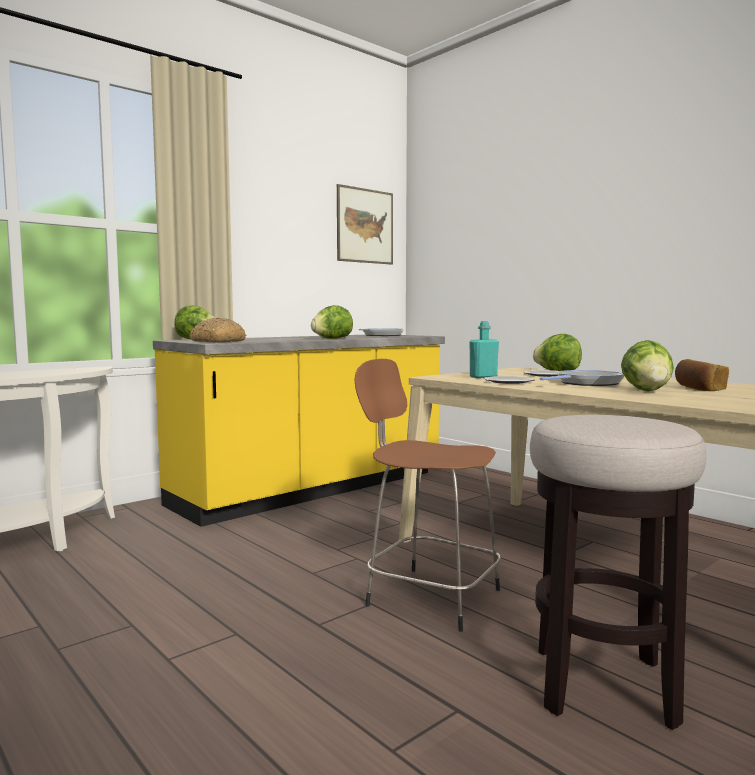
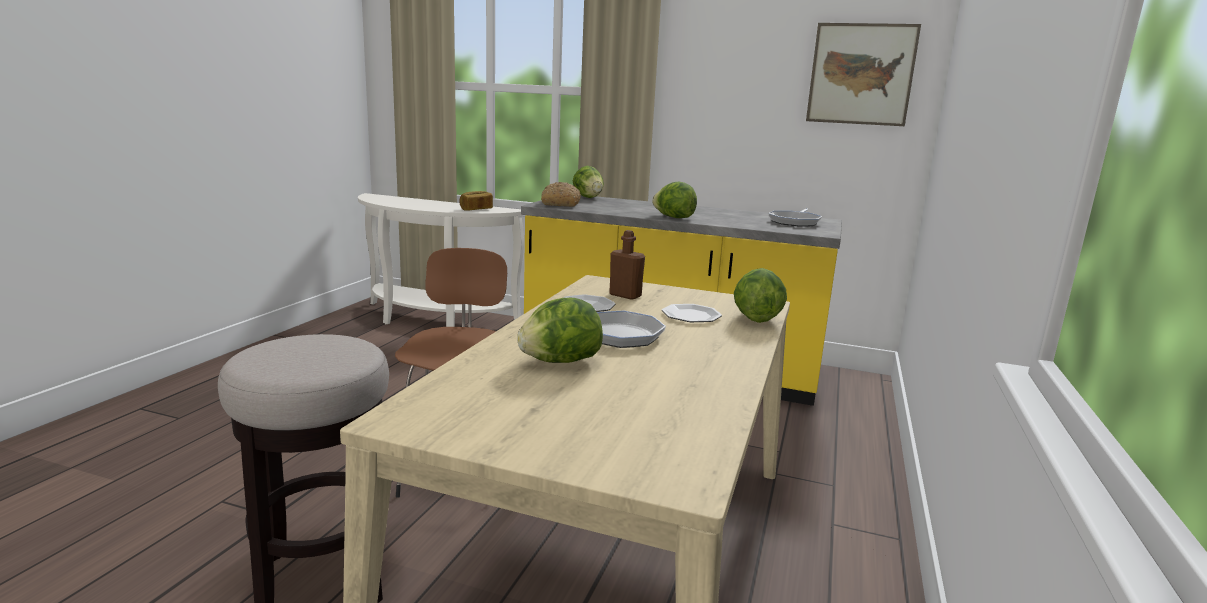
camera: 60 degrees right, 10 degrees up
(483, 377) = (625, 295): turquoise bottle -> brown bottle
(698, 389) = (621, 387): bread -> bread (476, 209)

